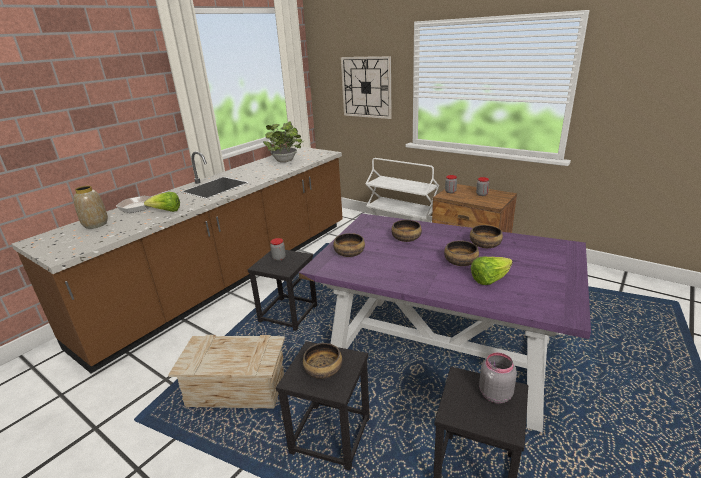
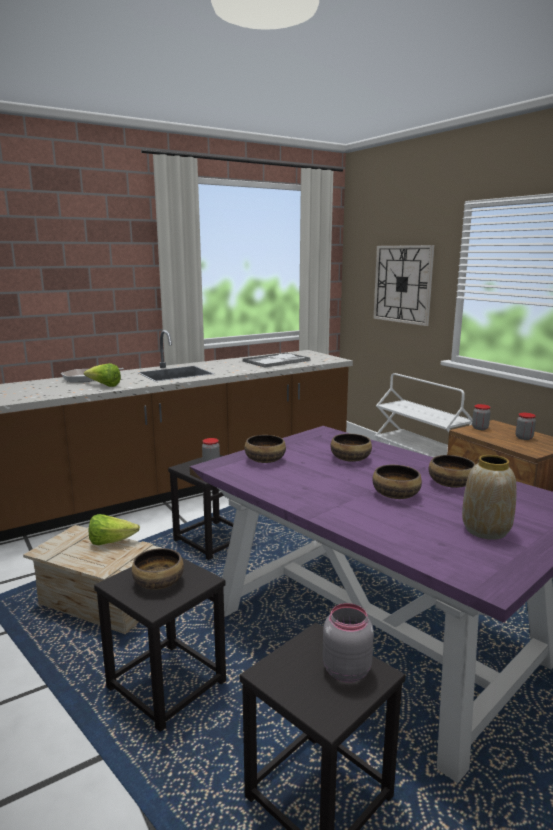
camera: 20 degrees right, 10 degrees down
(95, 225) = (30, 386): vase -> vase (485, 531)
(286, 161) = (277, 361): potted plant -> tray
(489, 279) = (416, 520): lettuce -> lettuce (111, 542)

